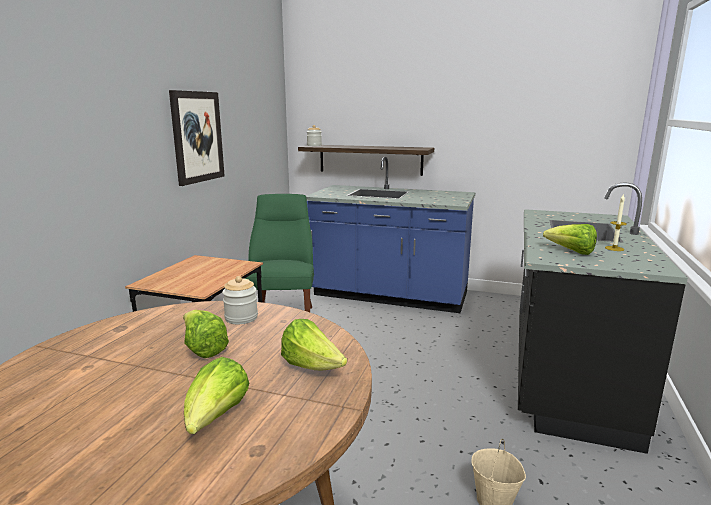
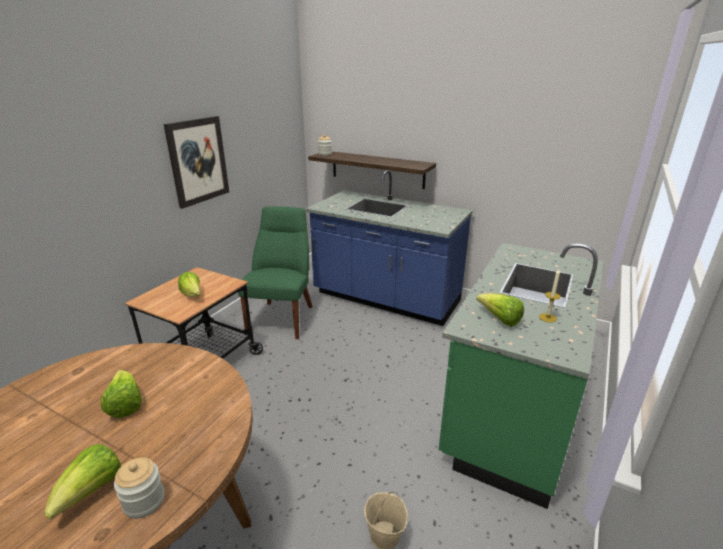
camera: 10 degrees right, 10 degrees up
(241, 318) = (174, 369): jar -> jar (144, 501)
(312, 367) = (196, 440): lettuce -> lettuce (192, 295)
(565, 375) = (510, 410): black counter -> green counter

